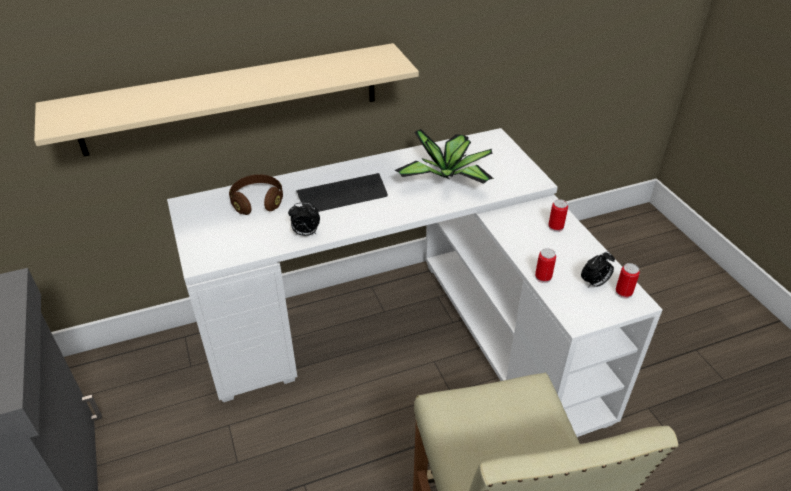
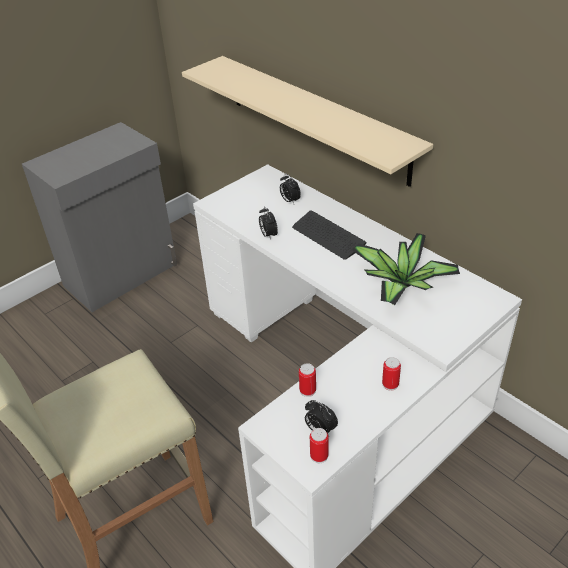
camera: 70 degrees right, 0 degrees up
(257, 202) = (290, 201): brown headphones -> alarm clock

